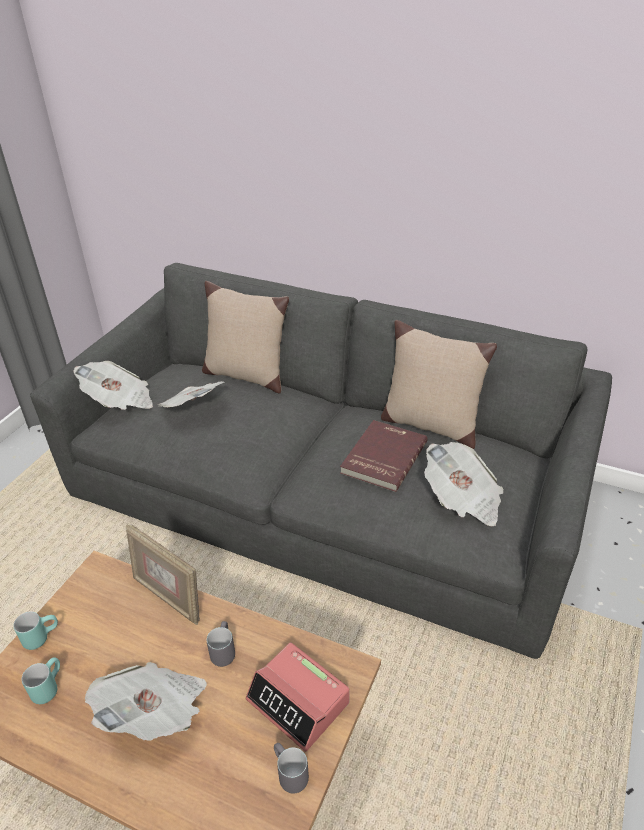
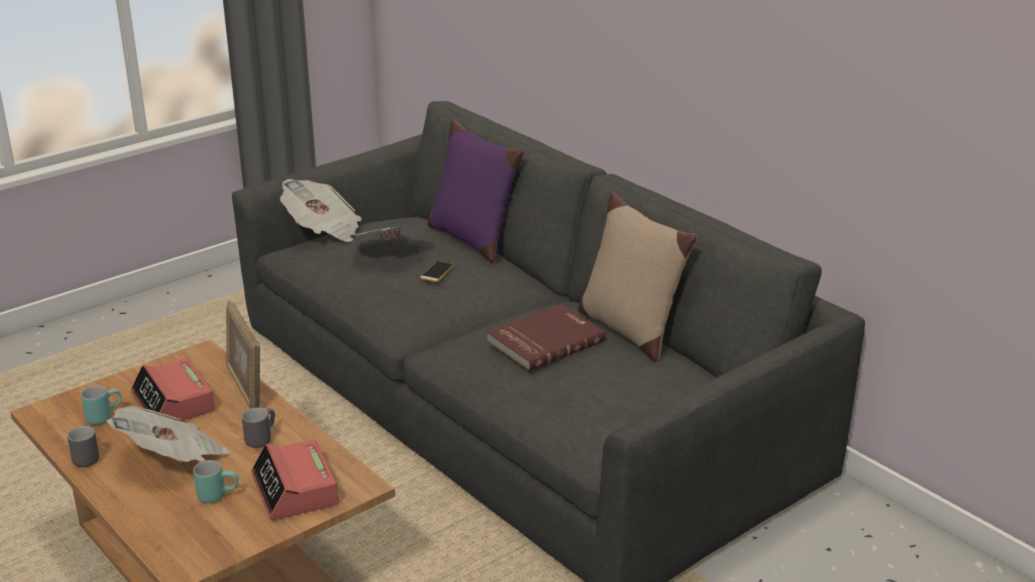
camera: 25 degrees right, 10 degrees down
(41, 636) = (123, 383): turquoise mug -> turquoise mug (218, 495)
(109, 641) = (173, 403): none -> alarm clock
(246, 375) = (472, 239): beige pillow -> purple pillow
(247, 416) = (437, 272): none -> phone
(288, 775) = (244, 529): grey mug -> grey mug (84, 457)
(463, 499) = (595, 397): newspaper -> none

